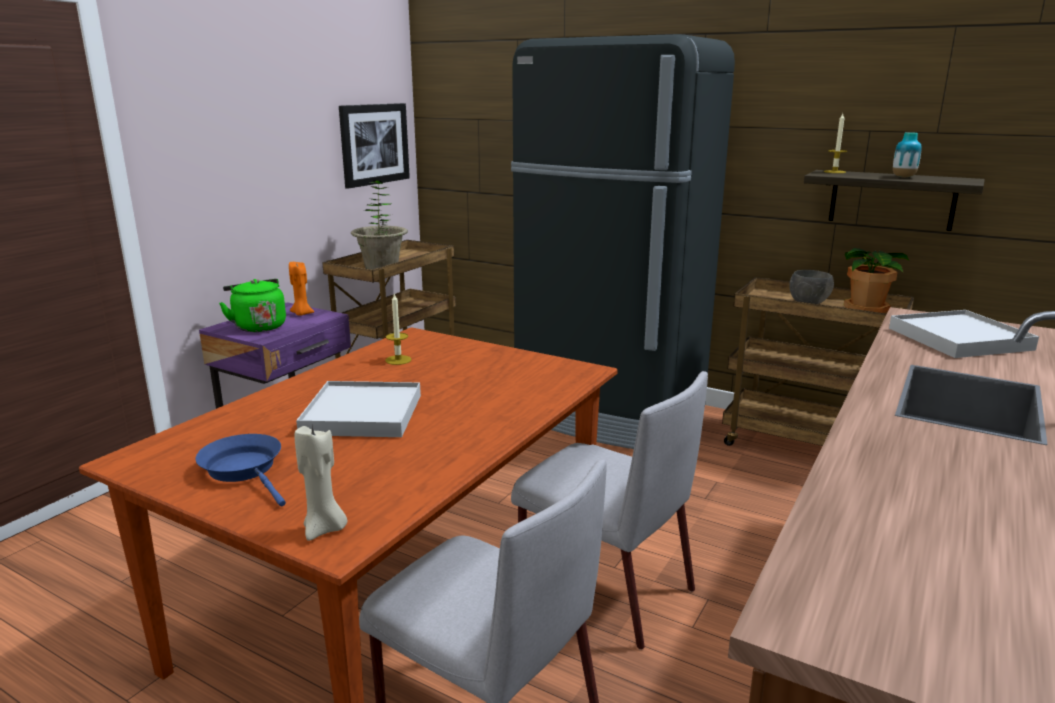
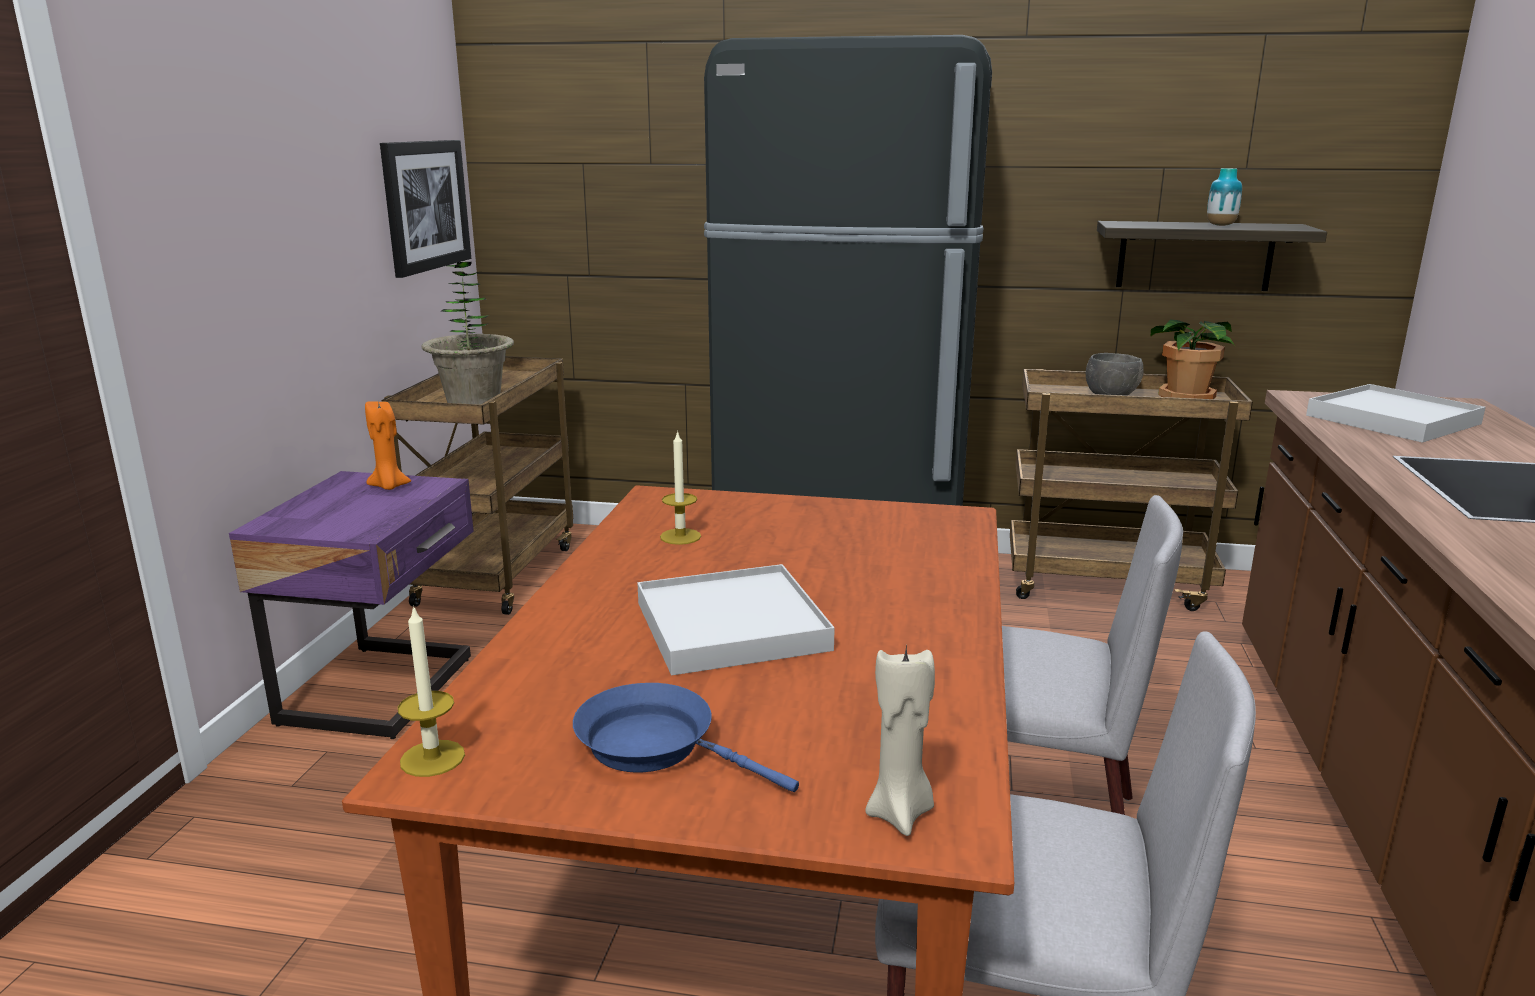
camera: 20 degrees left, 0 degrees up
(258, 326) = (335, 515): green kettle -> none
(834, 172) = (1128, 222): candle -> candle (432, 758)

